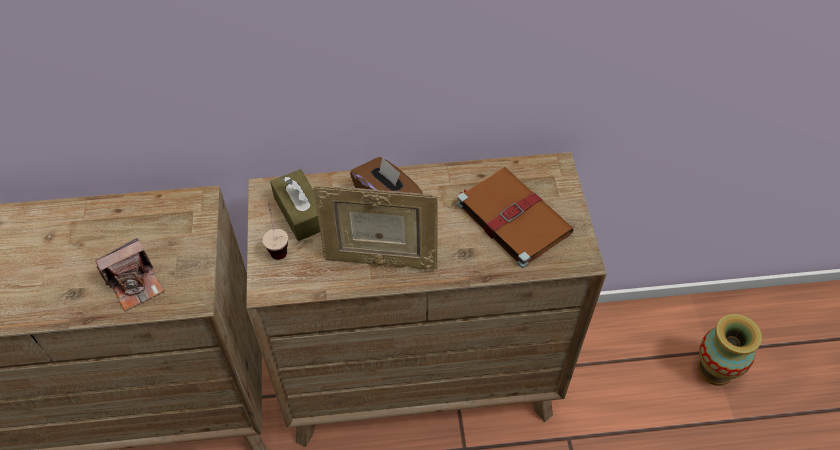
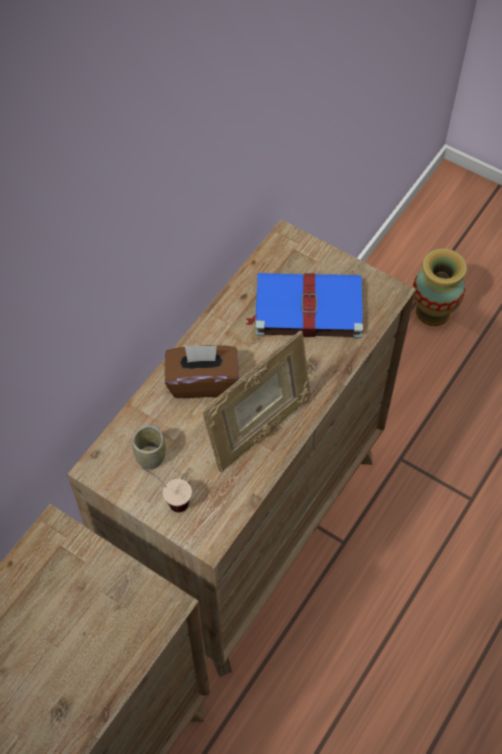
camera: 50 degrees left, 5 degrees up
(136, 284) = (101, 647): camera -> none
(301, 213) = (151, 457): brown tissue box -> cup
(511, 217) = (306, 307): brown book -> blue book

